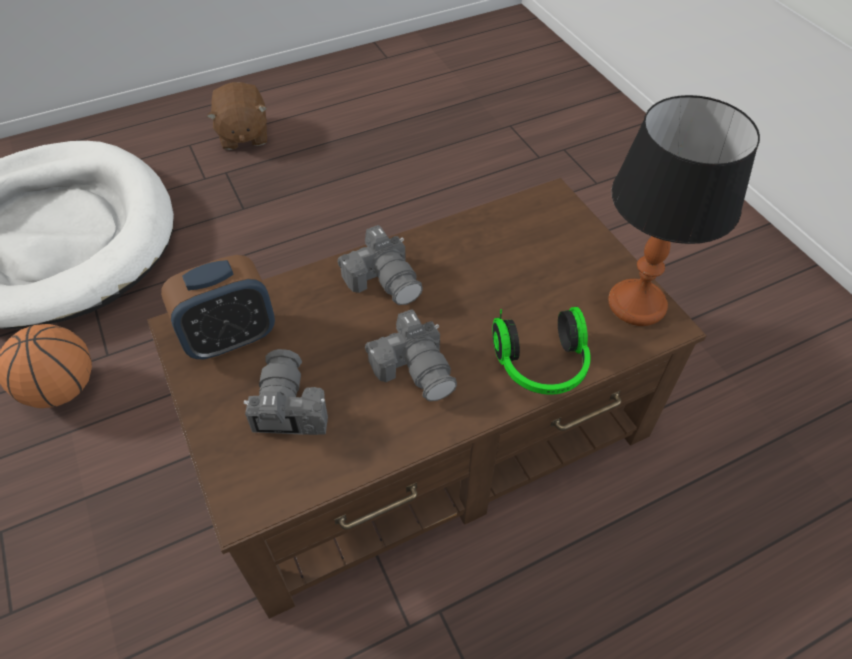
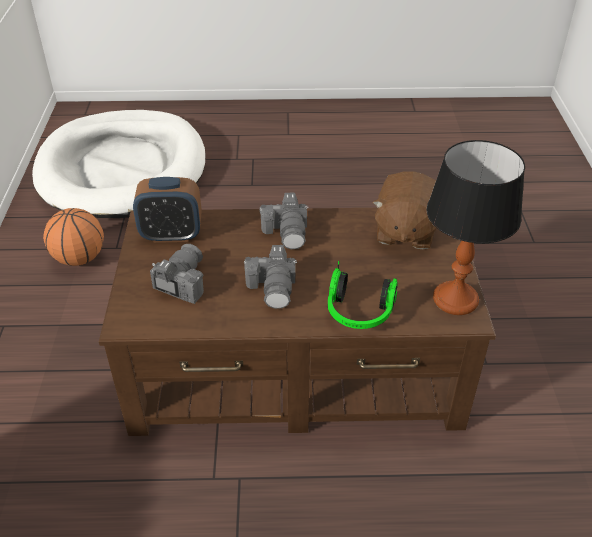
camera: 25 degrees right, 10 degrees down
(243, 135) = (278, 138): brown plush toy -> brown plush toy (404, 231)

